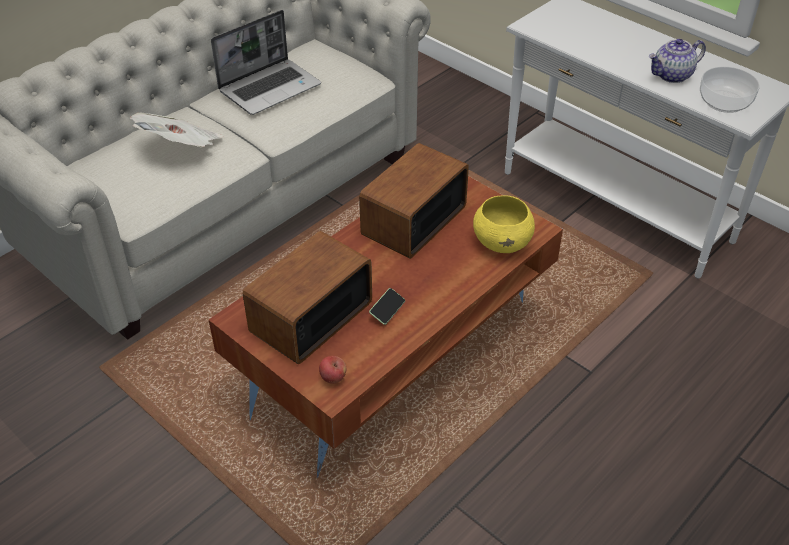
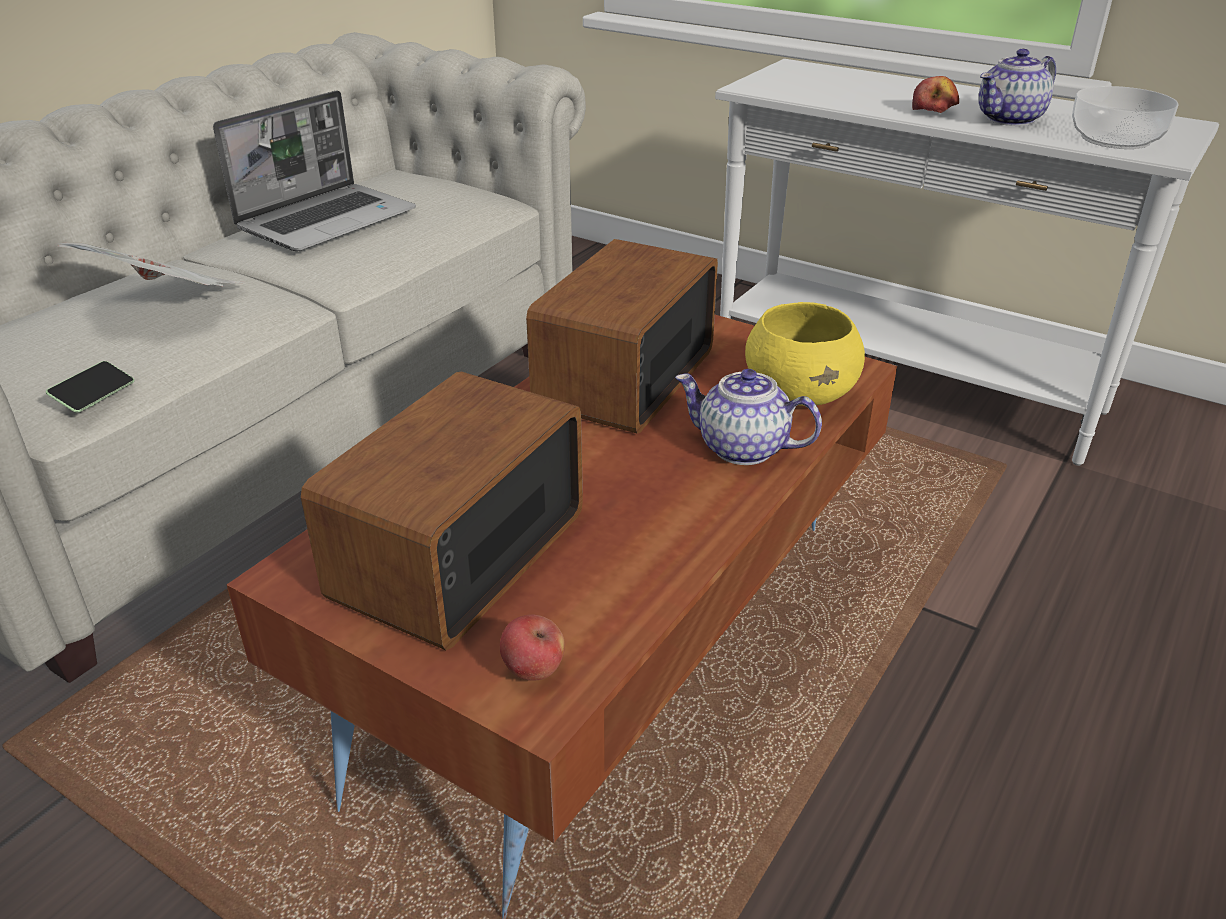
camera: 10 degrees left, 10 degrees down
(387, 310) = (619, 524): phone -> phone (95, 396)
(459, 274) = (741, 448): none -> teapot
(629, 62) = (933, 111): none -> apple

